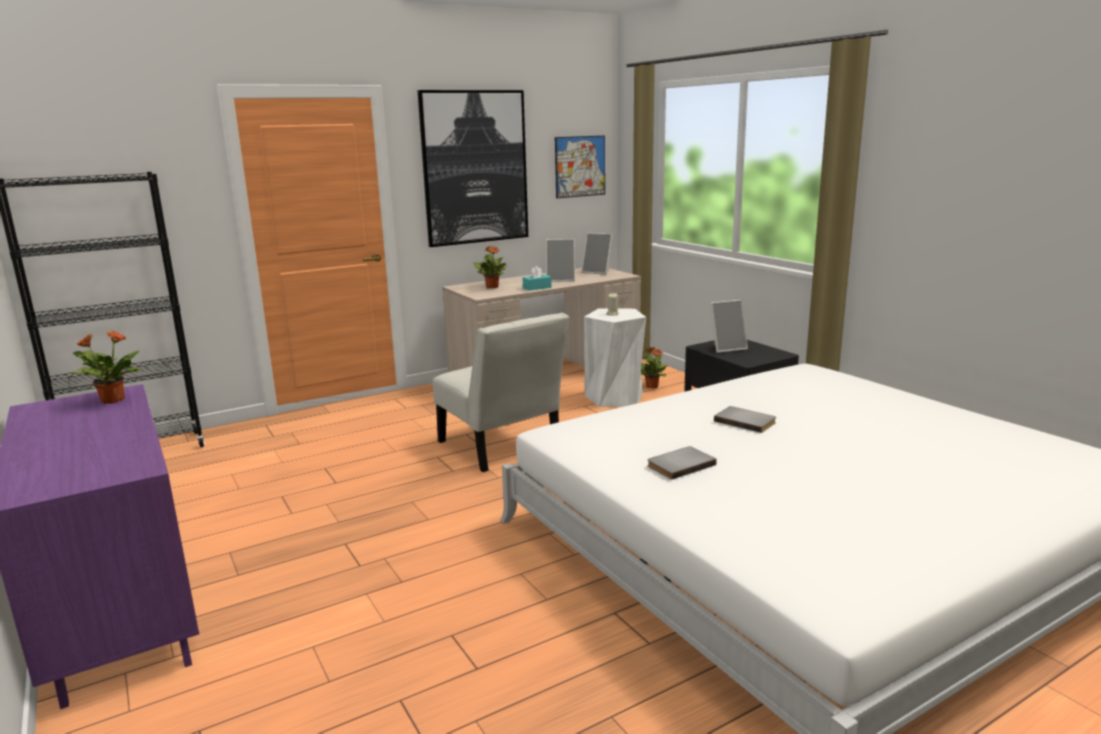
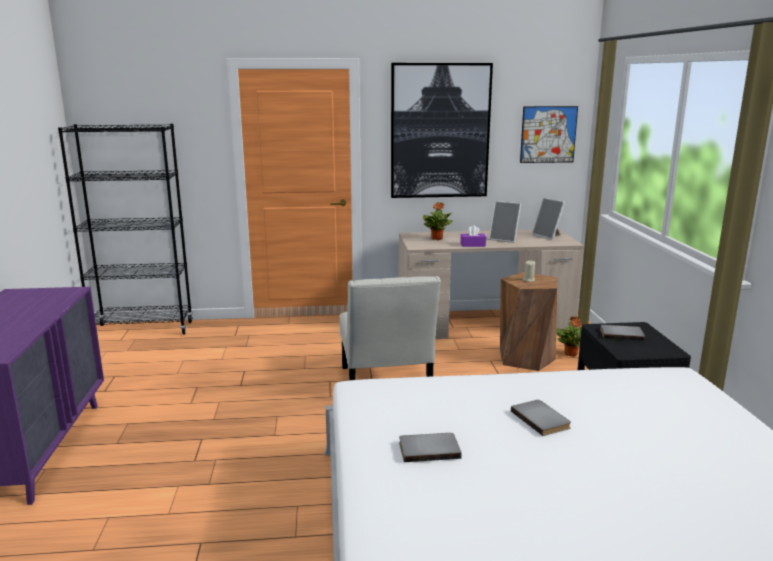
camera: 25 degrees right, 0 degrees up
(112, 400) = (57, 296): potted plant -> none
(537, 288) = (473, 245): turquoise tissue box -> purple tissue box
(615, 397) = (525, 358): white stool -> brown stool
(727, 348) = (621, 334): picture frame -> grey book

